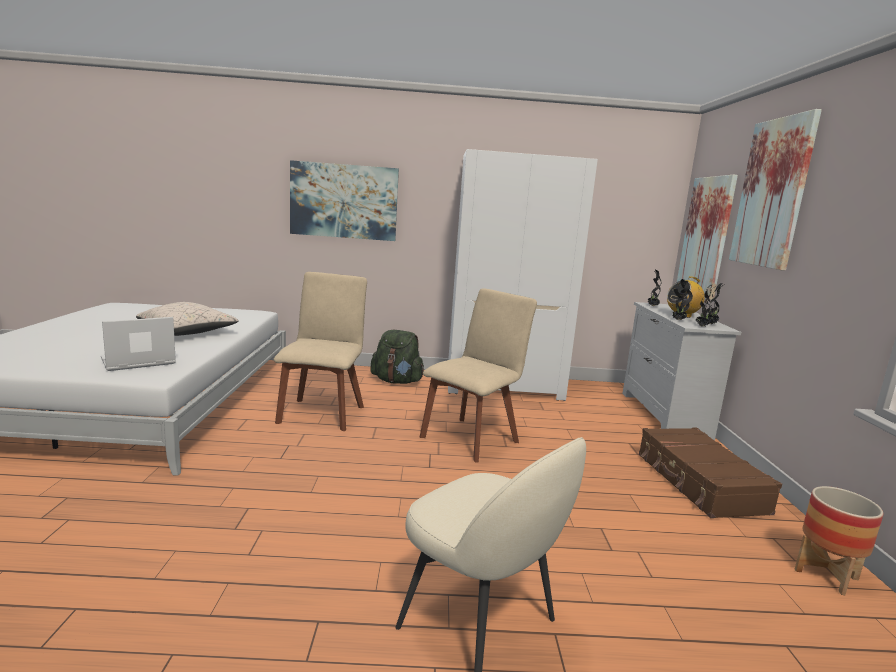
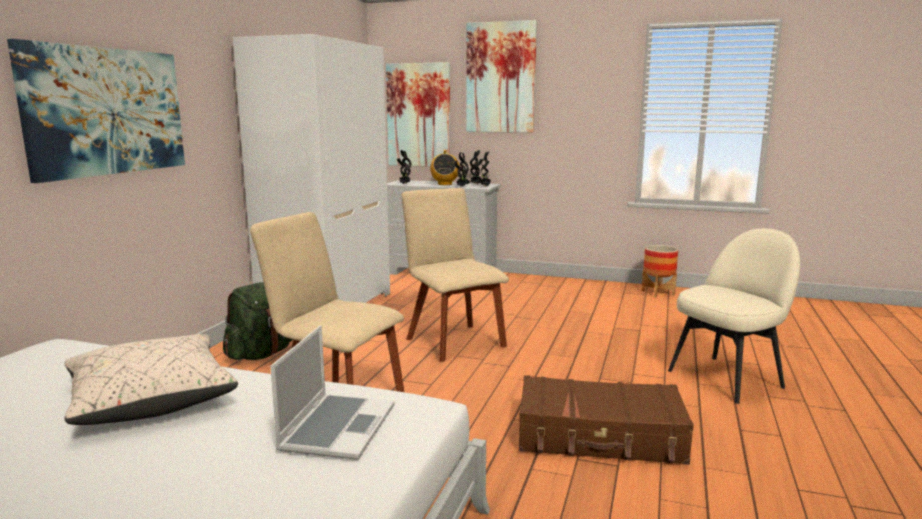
camera: 70 degrees left, 0 degrees up
(137, 362) = (337, 427): laptop -> laptop turned 150 degrees counterclockwise
(699, 483) = (557, 291): brown suitcase -> brown suitcase (600, 437)

